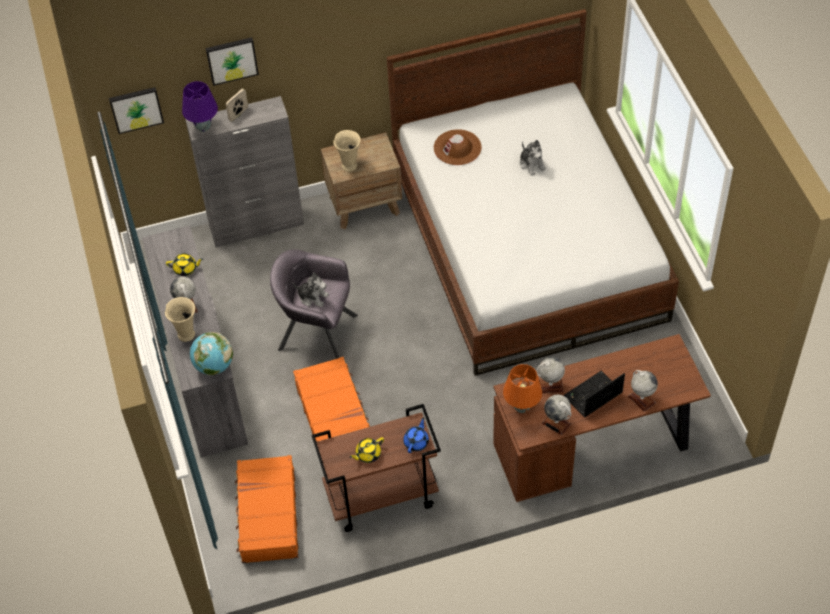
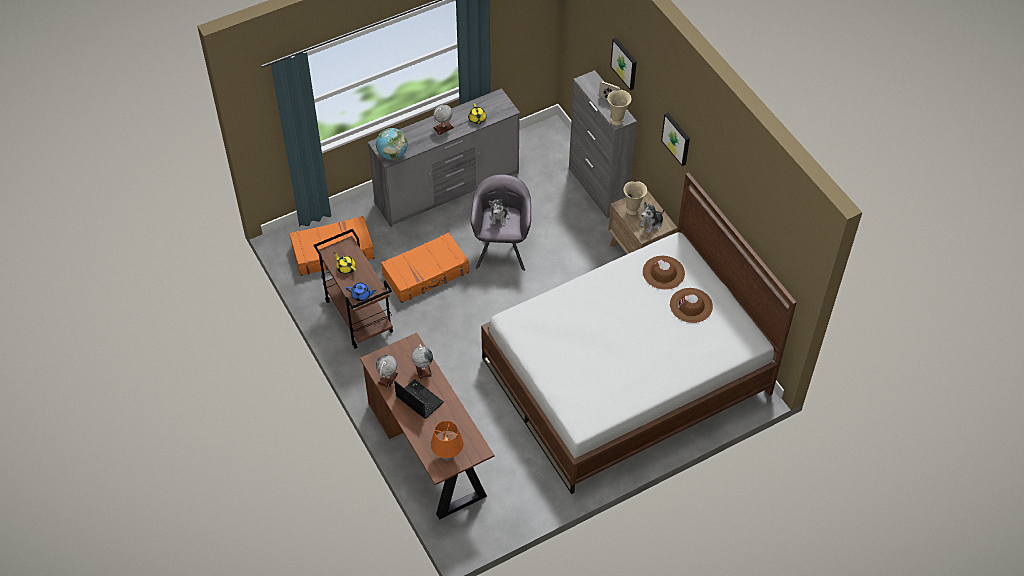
camera: 75 degrees right, 0 degrees up
(136, 109) = (580, 32): picture -> picture (677, 138)
(186, 334) = (418, 133): beige vase -> beige vase (617, 120)
(204, 128) = (588, 82): purple table lamp -> none
(507, 133) = (691, 305): none -> brown hat
(521, 408) = (398, 353): orange table lamp -> orange table lamp (447, 456)
(531, 164) = (660, 328): plush toy -> plush toy (651, 224)
(641, 399) = (421, 434): globe -> none

